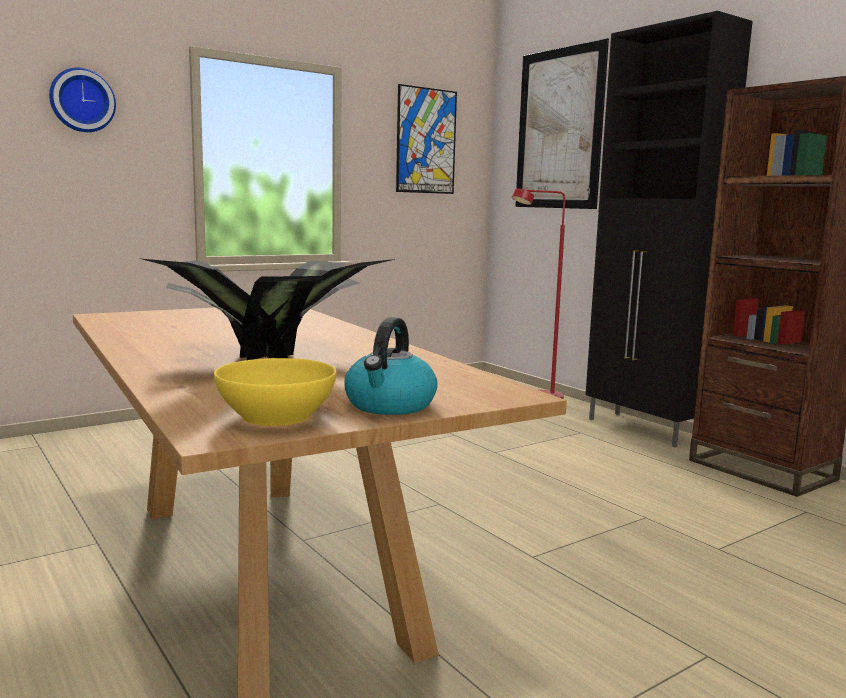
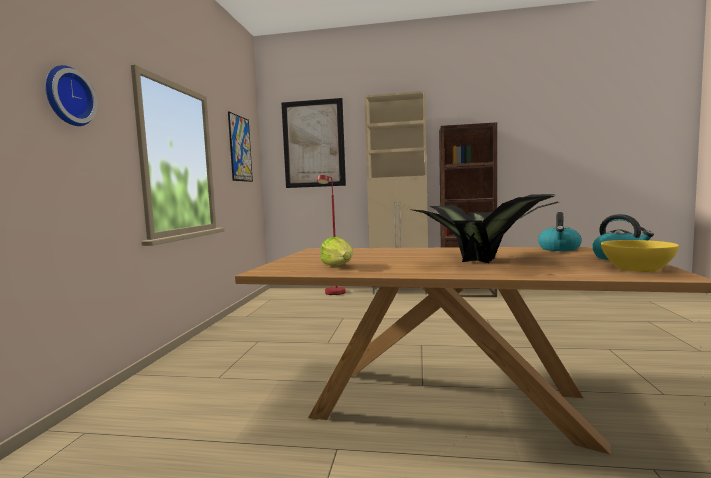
camera: 45 degrees left, 5 degrees down
(158, 326) = (339, 266): none -> lettuce
(457, 375) = (559, 249): none -> kettle
(644, 429) = (401, 291): black cabinet -> beige cabinet

